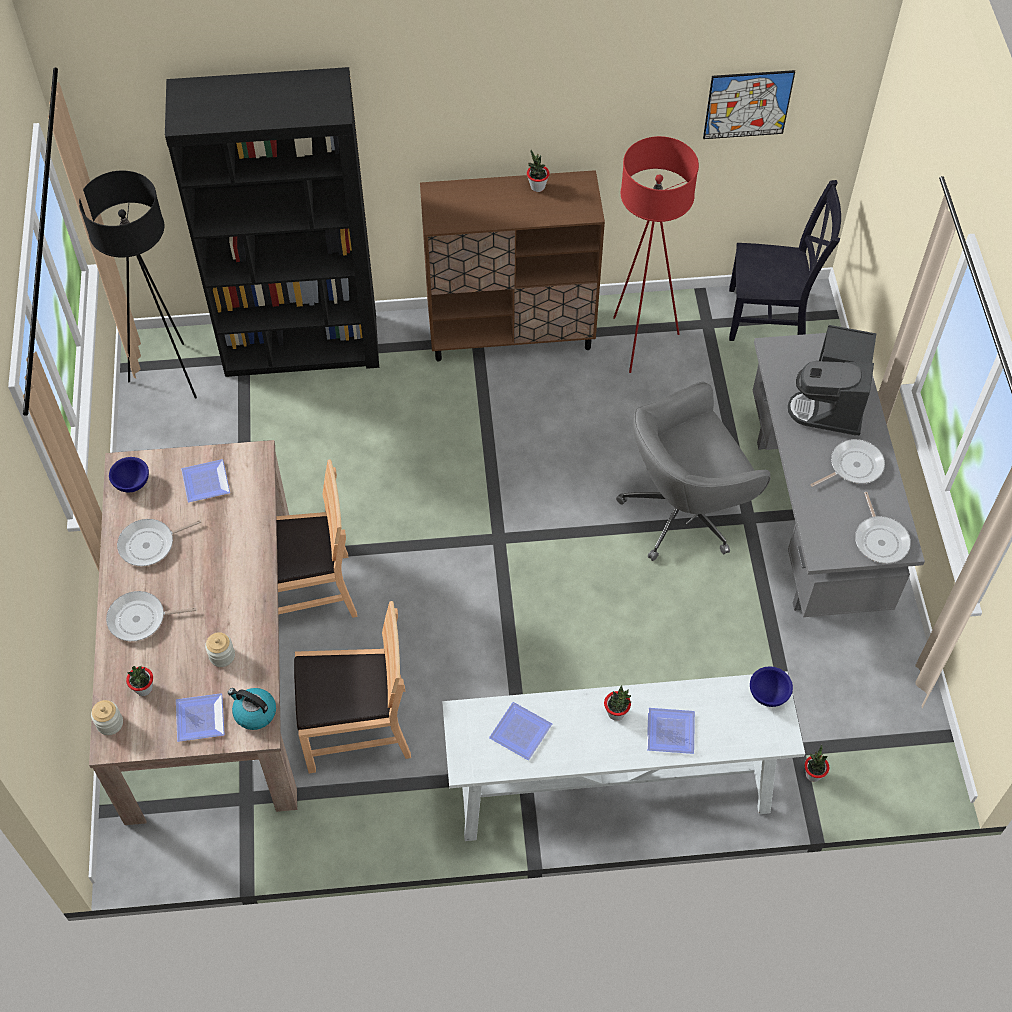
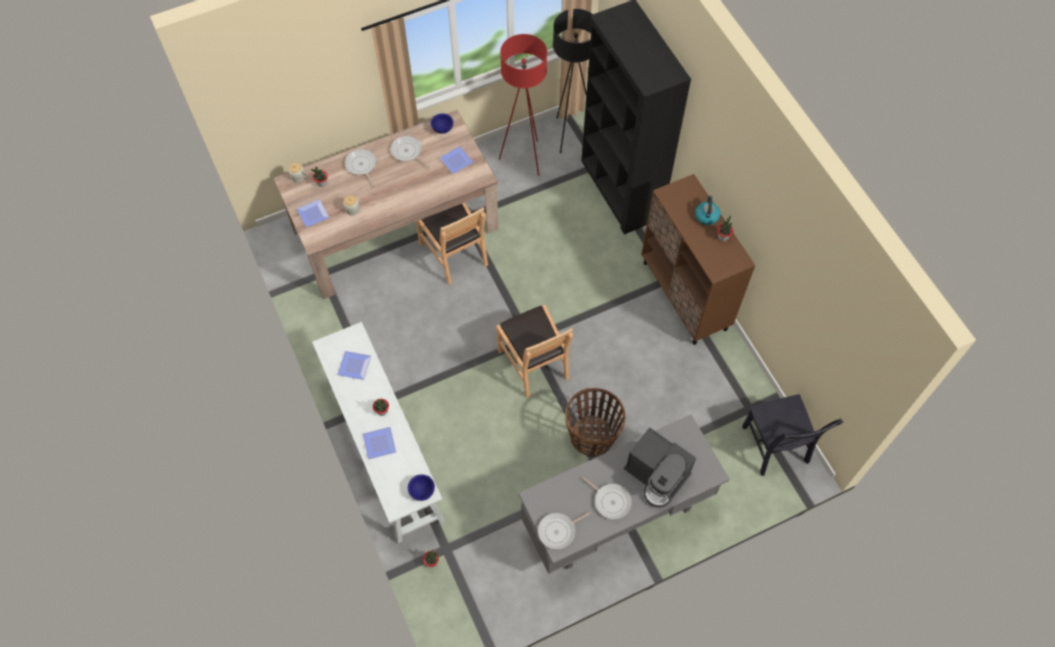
camera: 70 degrees right, 5 degrees up
(254, 713) = (324, 236): kettle -> kettle (706, 216)
(356, 727) = (380, 309): brown chair -> brown chair (534, 363)
(640, 342) = (714, 372): red floor lamp -> red floor lamp (524, 158)
(685, 511) = (592, 437): grey office chair -> basket
(748, 104) = (828, 324): picture -> none
(832, 403) = (657, 475): coffee machine -> coffee machine turned 135 degrees counterclockwise

